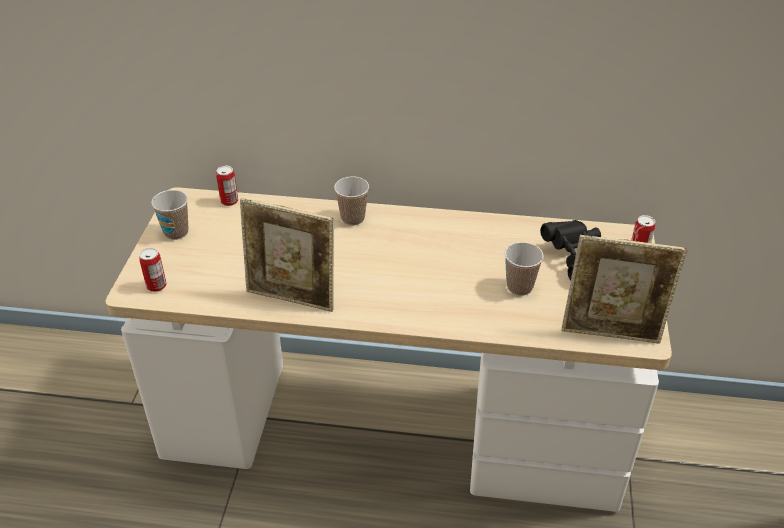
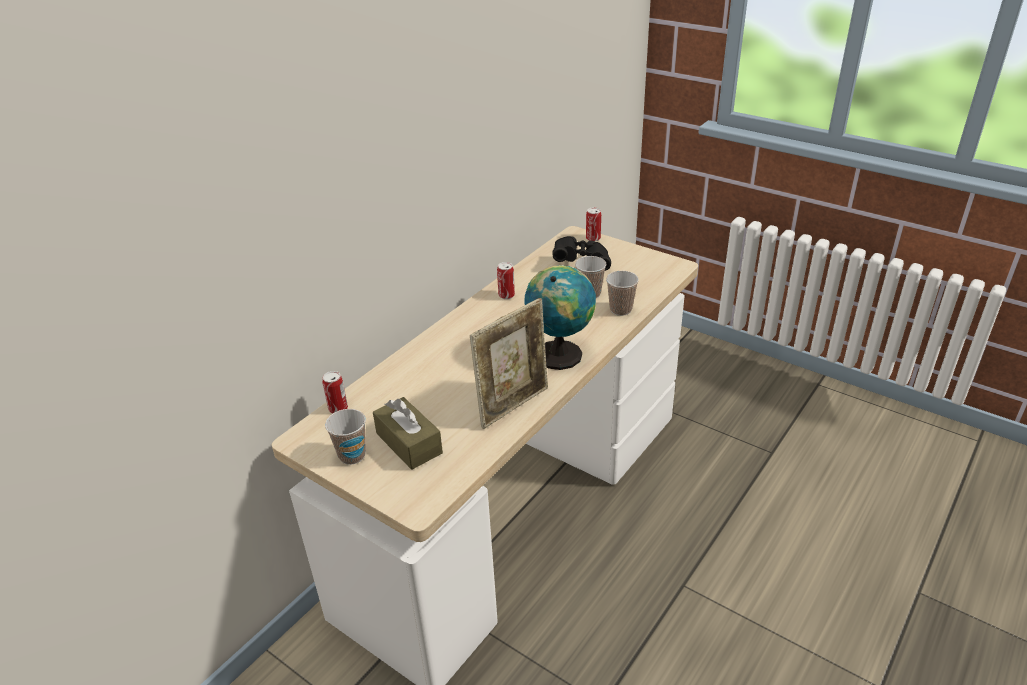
camera: 60 degrees left, 5 degrees down
(156, 286) = (424, 487): can -> can (506, 295)
(206, 256) = (409, 443): none -> brown tissue box
(353, 218) = (438, 344): cup -> cup (620, 310)
(394, 301) = (560, 353): none -> globe
(611, 333) = (662, 275): picture frame -> none

